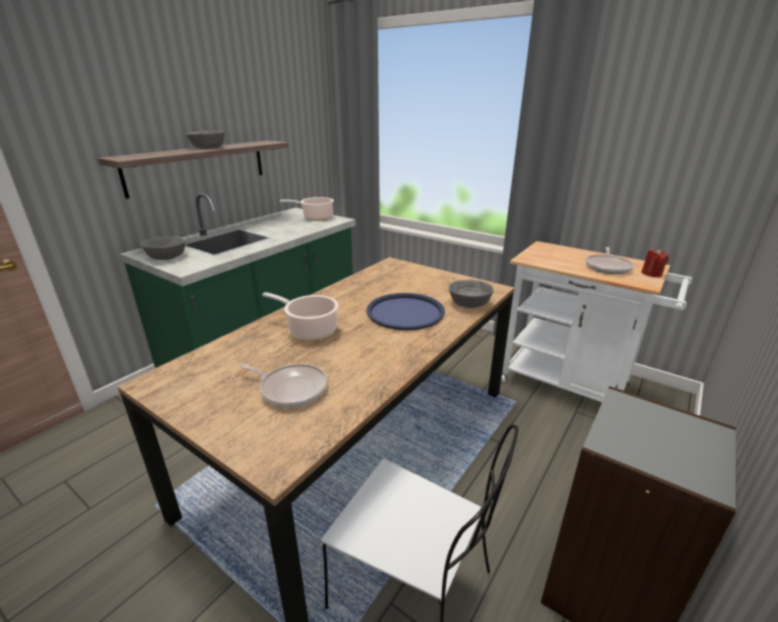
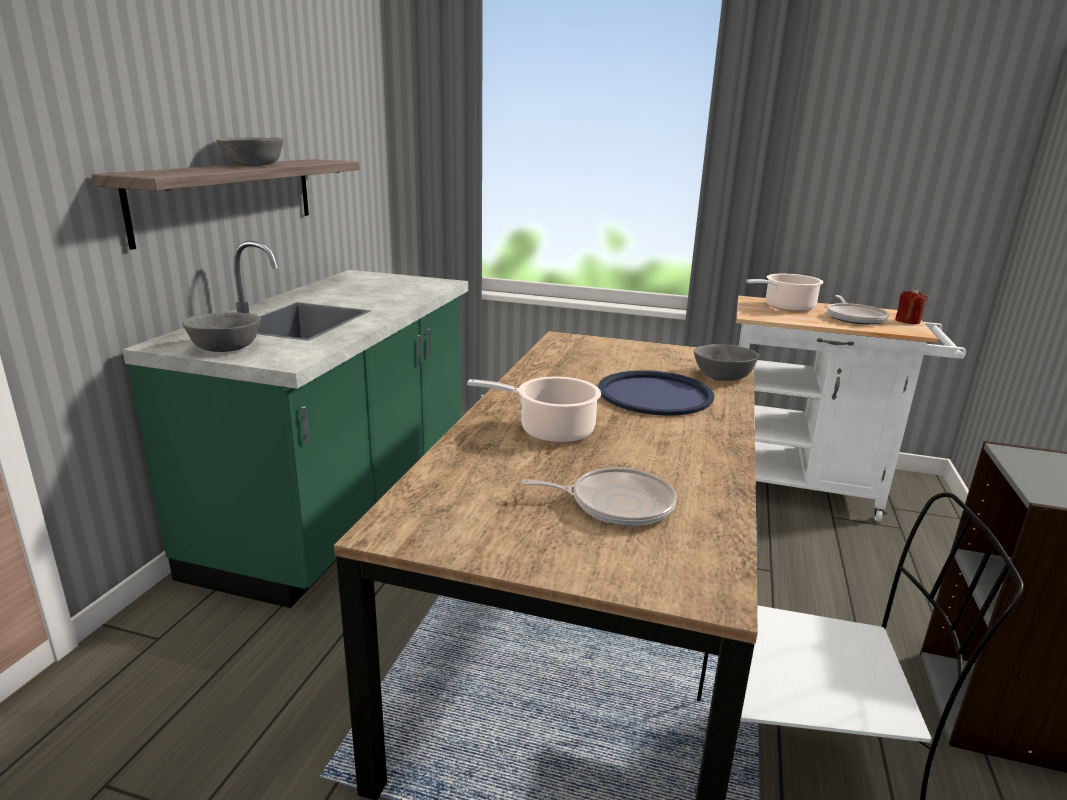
camera: 20 degrees left, 5 degrees down
(316, 218) = (404, 282): cooking pot -> cooking pot (786, 307)

